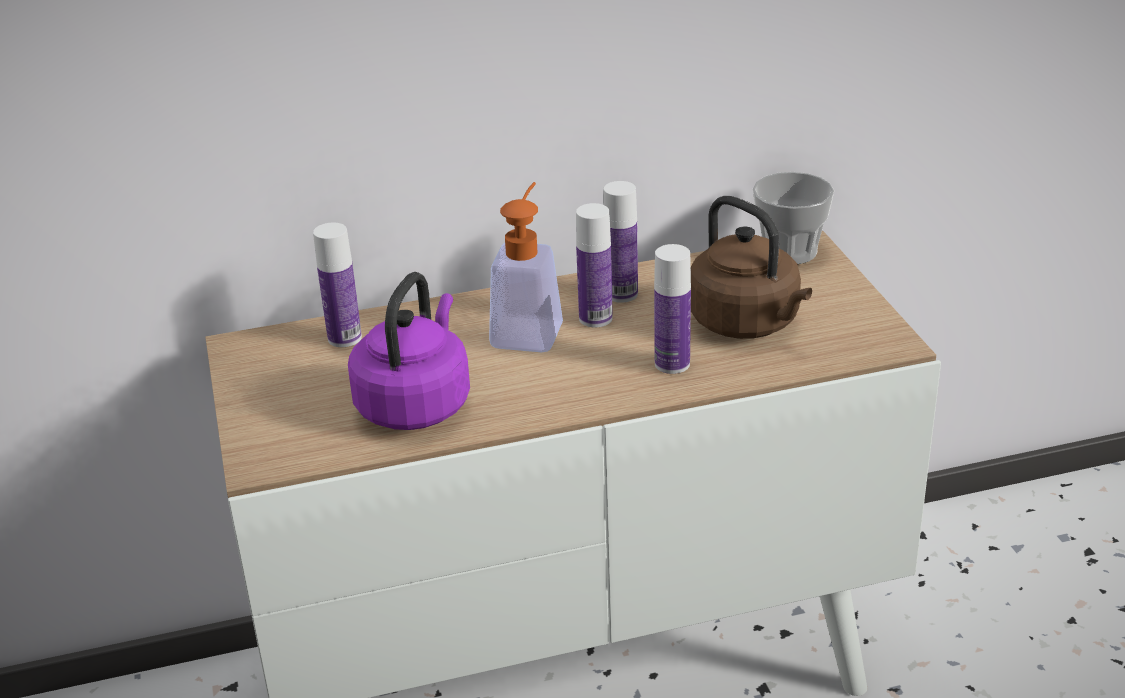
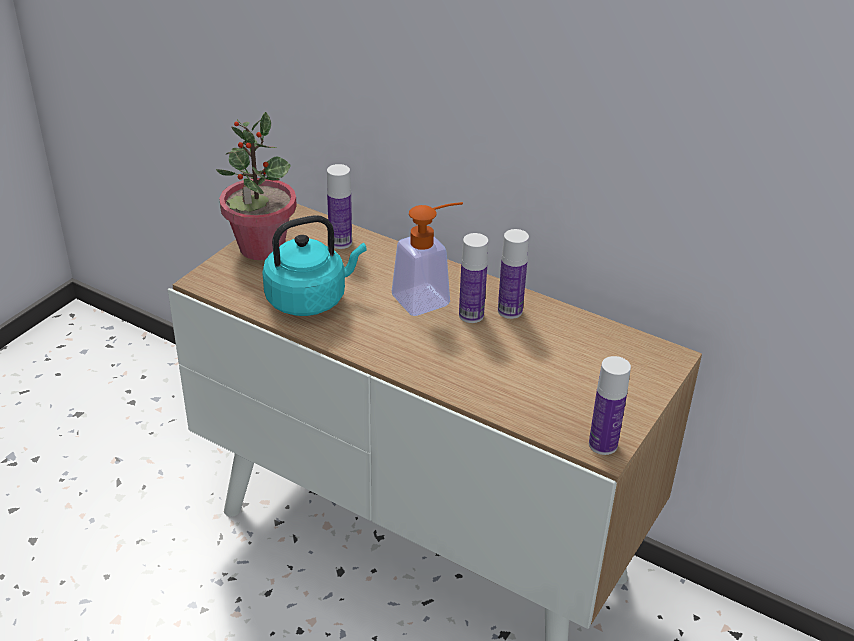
camera: 45 degrees right, 5 degrees up
(265, 395) = (261, 248): none -> potted plant
(416, 404) = (310, 299): purple kettle -> turquoise kettle
(672, 364) = (461, 369): bottle -> bottle (603, 444)
(748, 324) = (544, 377): brown kettle -> none
(790, 251) = (653, 352): cup -> none

